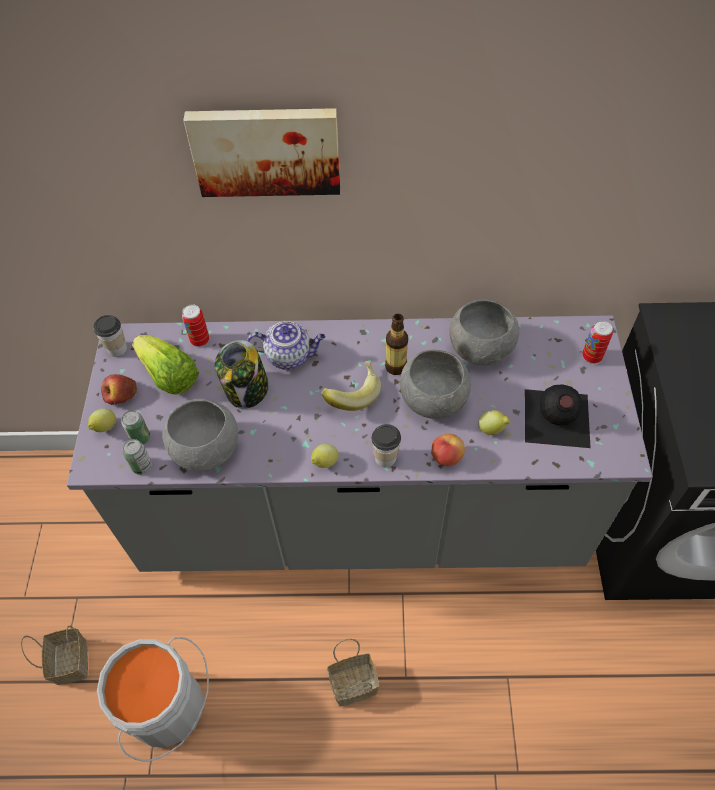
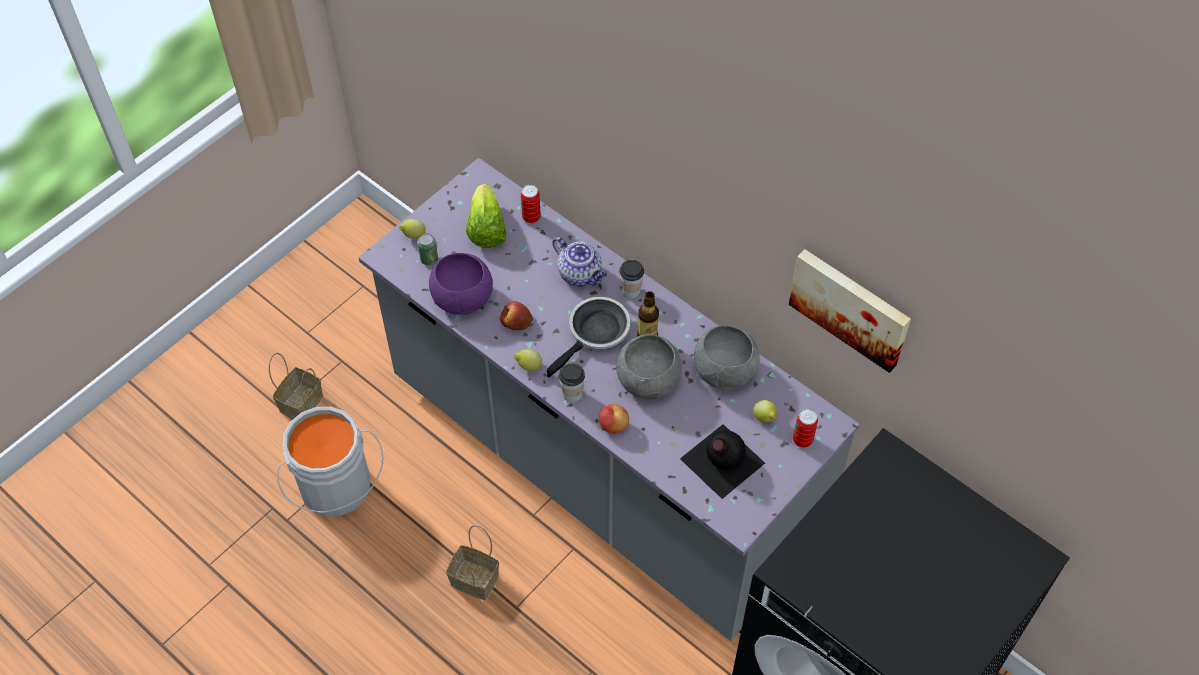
camera: 40 degrees right, 0 degrees up
(117, 348) = (471, 183): cup -> cup (631, 291)
(121, 394) = (444, 219): apple -> apple (516, 321)
(142, 466) = (413, 279): can -> none
(206, 449) = (463, 299): grey bowl -> purple bowl
(247, 390) = (527, 278): jar -> none
(266, 150) = (615, 111): picture -> picture (851, 307)
(352, 394) = (596, 333): banana -> frying pan
(492, 429) = (666, 432): lemon -> lemon (764, 418)

